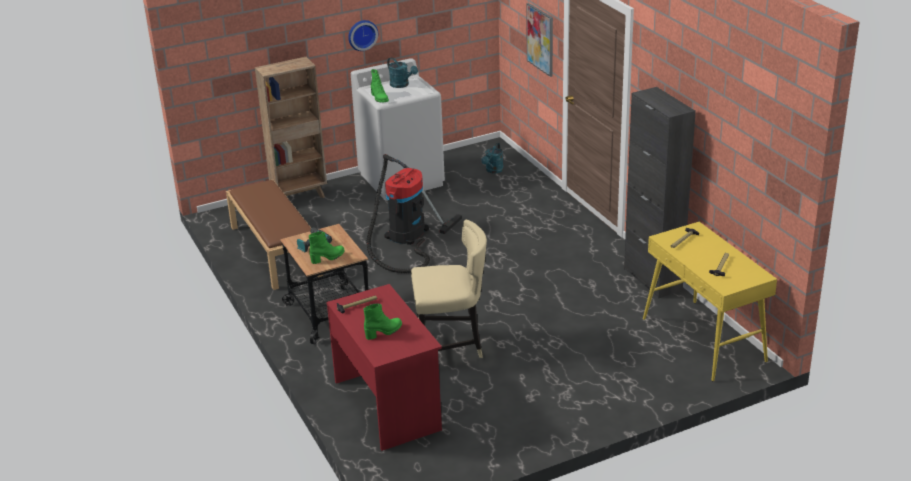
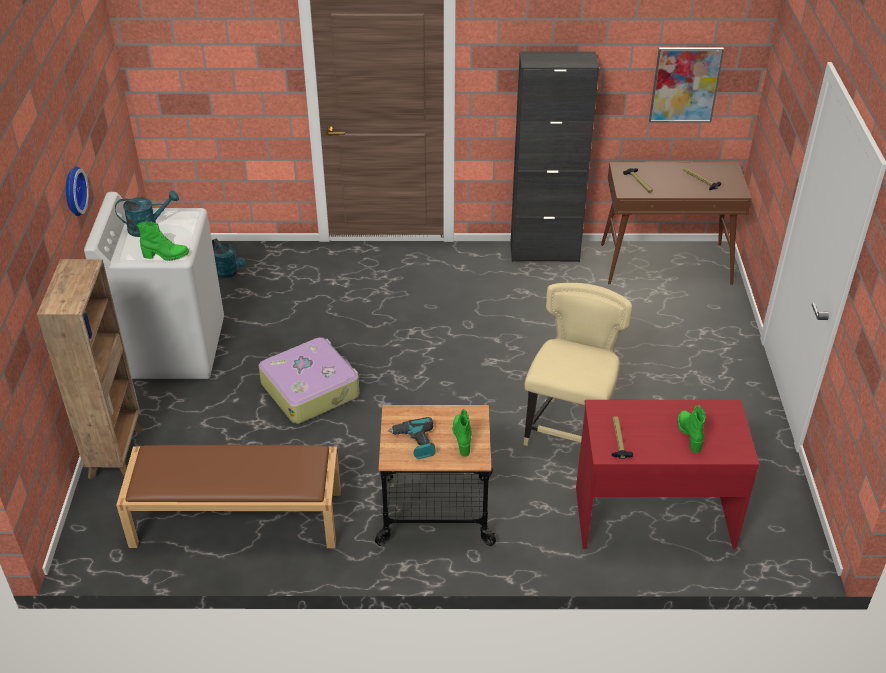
camera: 65 degrees left, 10 degrees up
(405, 236) = (311, 389): vacuum cleaner -> suitcase
(540, 39) = (245, 83): picture -> picture (685, 84)
(704, 340) = (666, 264): yellow console table -> brown console table

